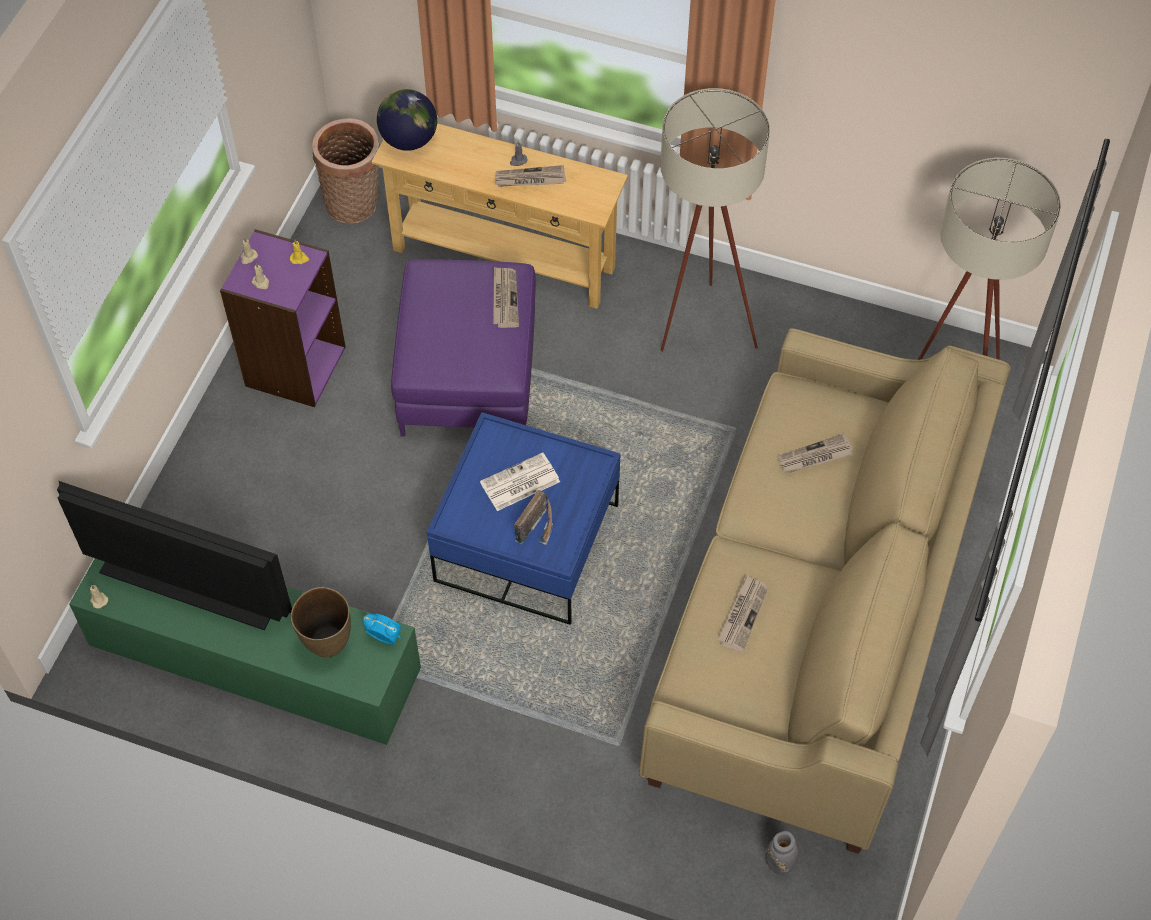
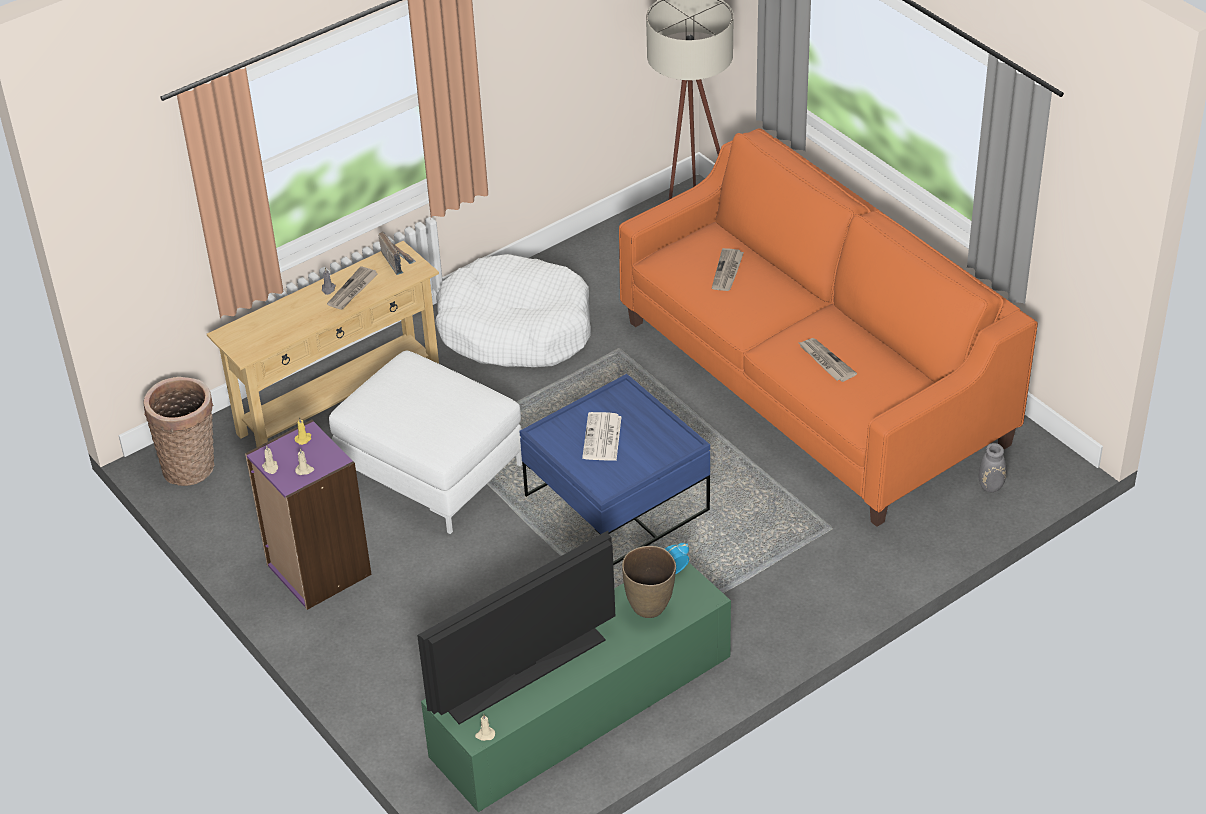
camera: 55 degrees left, 15 degrees down
(409, 140) = (242, 338): globe -> none
(467, 376) = (430, 470): purple ottoman -> white ottoman
(504, 299) = (427, 373): newspaper -> none
(538, 527) = (650, 444): radio -> radio (397, 261)
(698, 332) = (515, 329): beige floor lamp -> white dog bed
(815, 620) = (814, 382): beige sofa -> orange sofa

